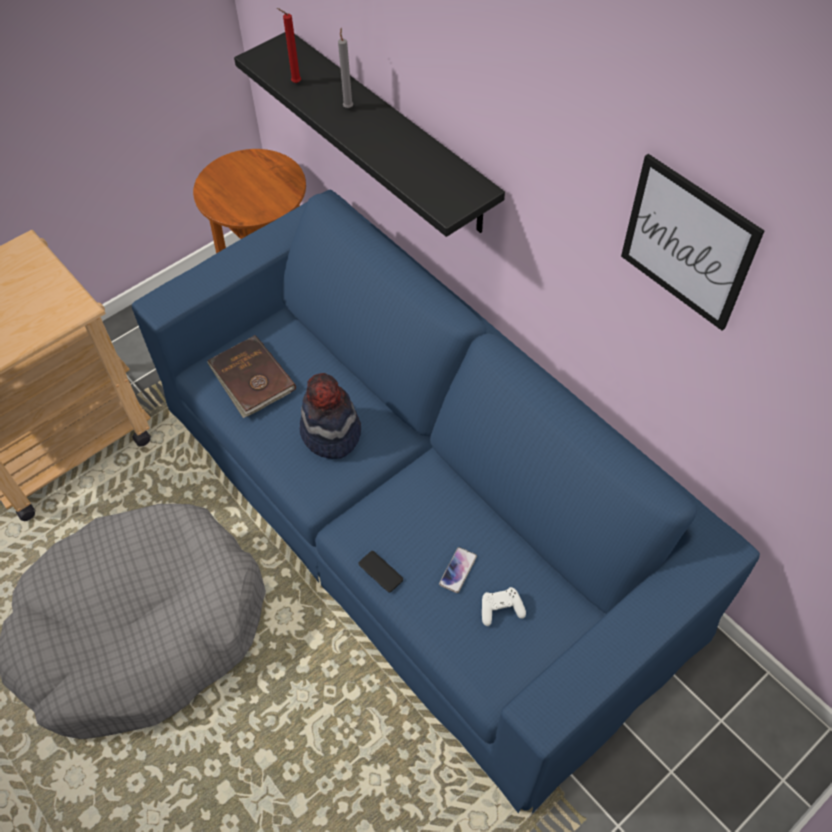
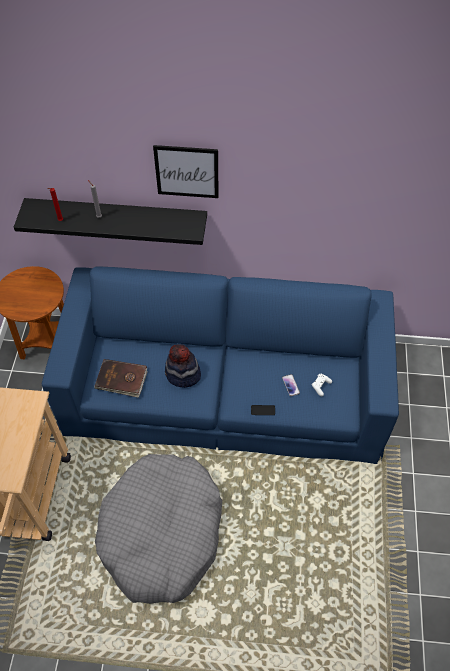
camera: 45 degrees left, 0 degrees up
(687, 243) = (320, 185): picture -> picture (187, 171)

